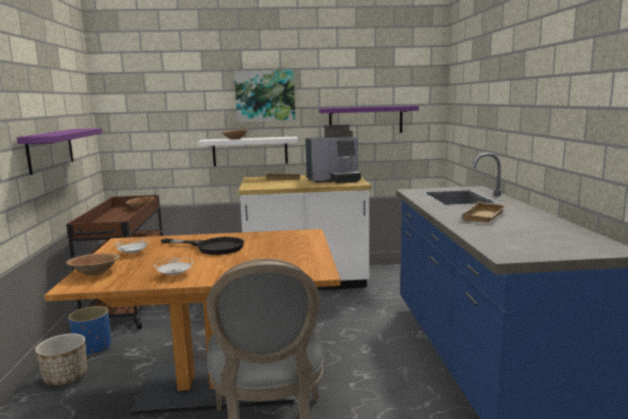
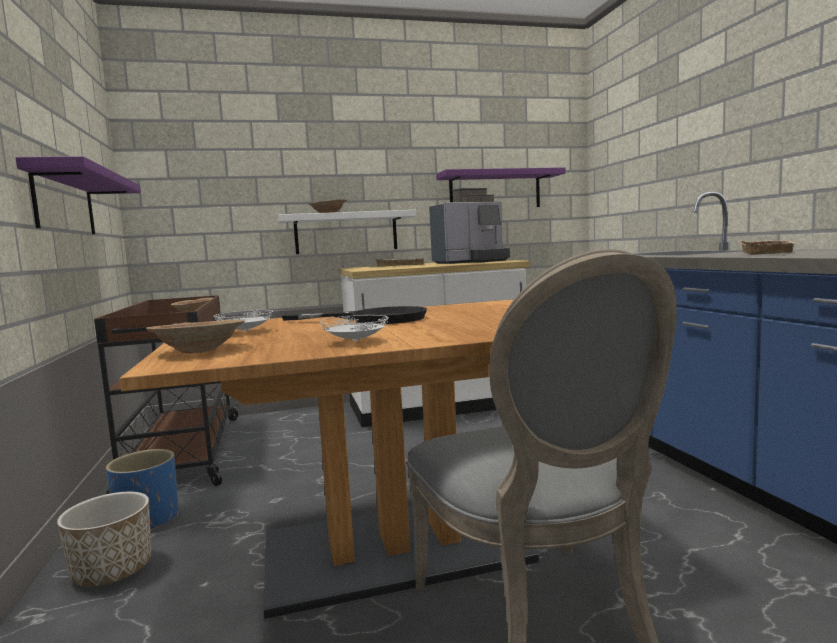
camera: 10 degrees left, 5 degrees down
(265, 96) = (365, 157): picture -> none

